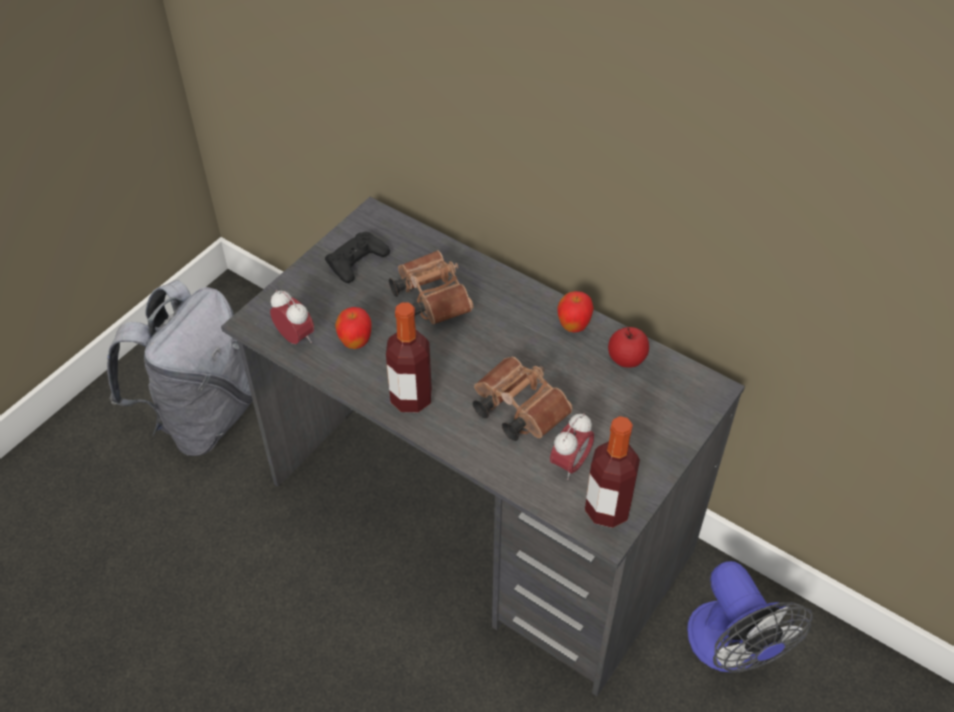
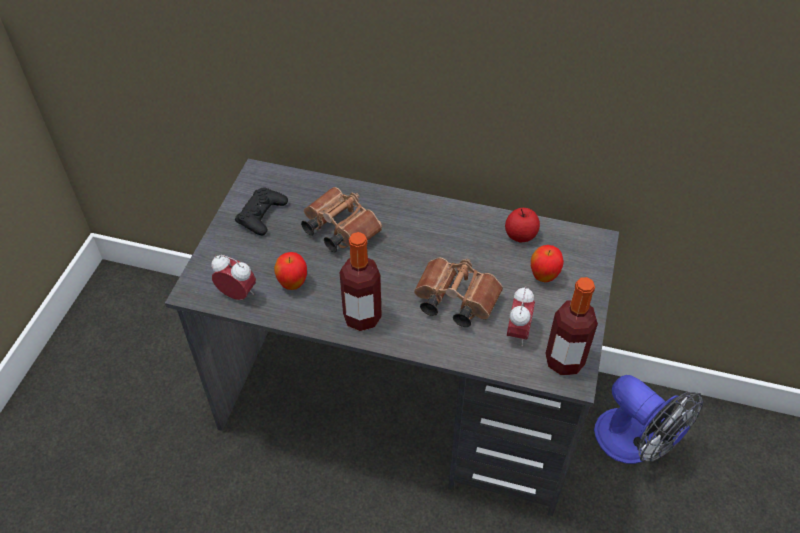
camera: 20 degrees left, 0 degrees up
(201, 418) = (129, 392): grey backpack -> none
(573, 327) = (467, 221): apple -> apple (543, 277)

